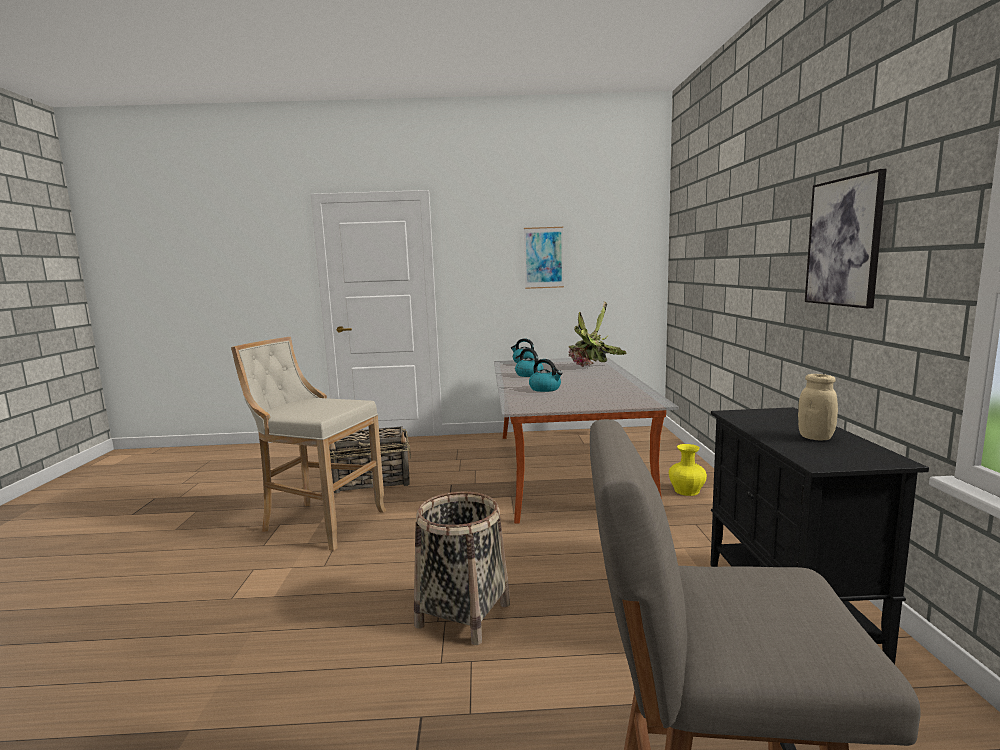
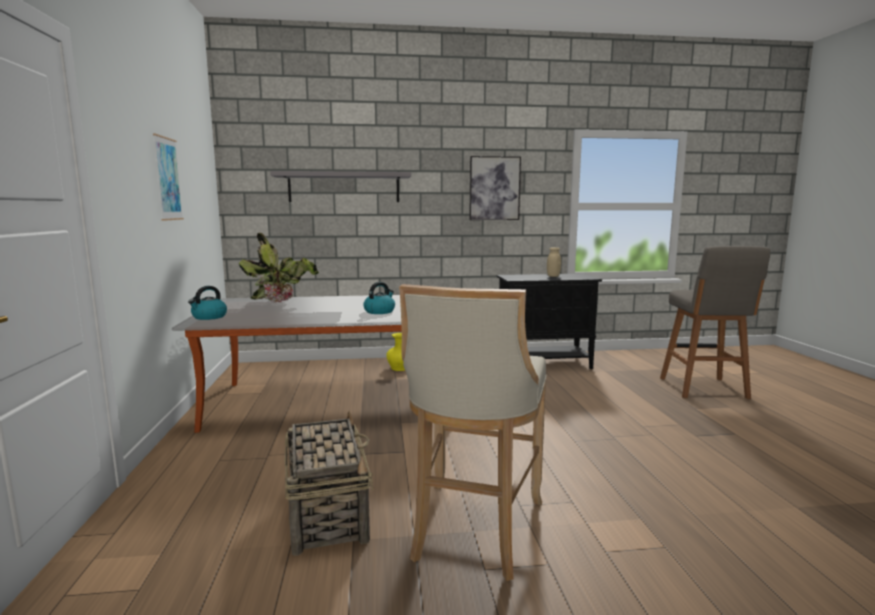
camera: 95 degrees left, 0 degrees up
(463, 614) = (602, 431): basket -> none
(528, 374) = (300, 315): kettle -> none
(718, 251) = (344, 187): none -> grey shelf

